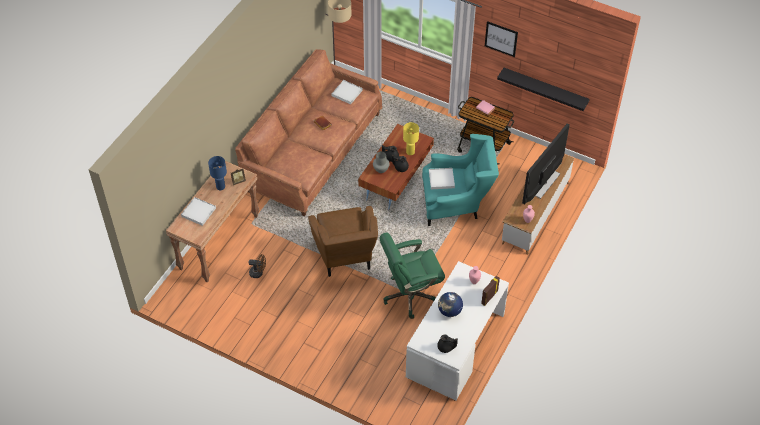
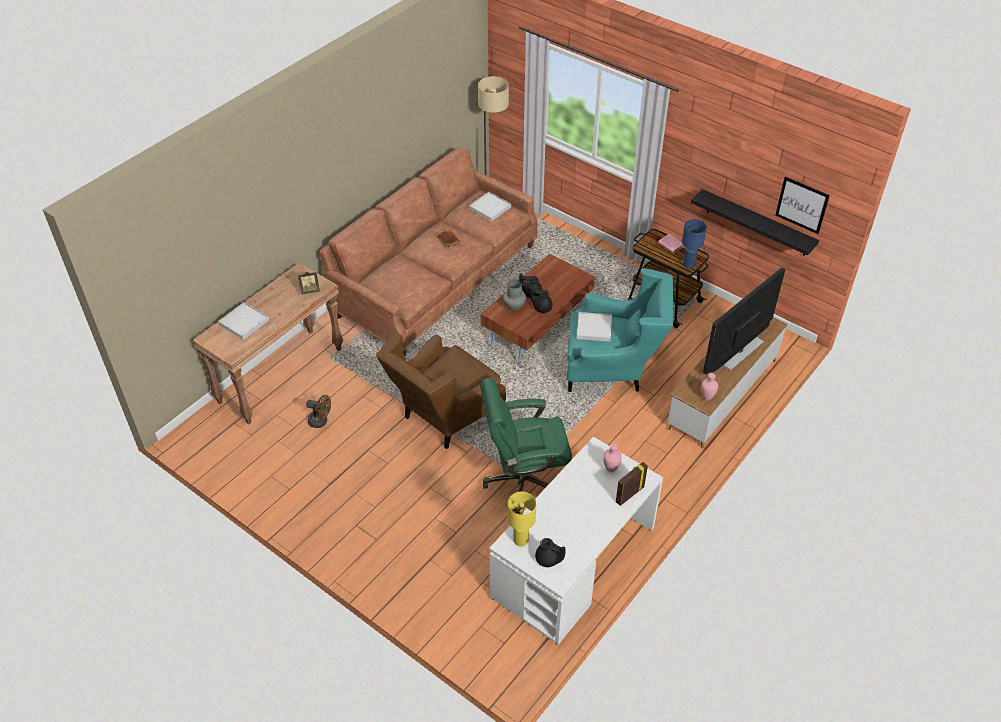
camera: 10 degrees right, 5 degrees down
(220, 187) = (284, 295): blue table lamp -> blue table lamp (688, 265)
(345, 257) = (445, 418): brown armchair -> brown armchair turned 45 degrees clockwise
(410, 152) = (559, 290): yellow table lamp -> yellow table lamp (521, 540)
(449, 311) = (565, 506): globe -> none
(501, 39) = (702, 144): picture -> picture (802, 205)

